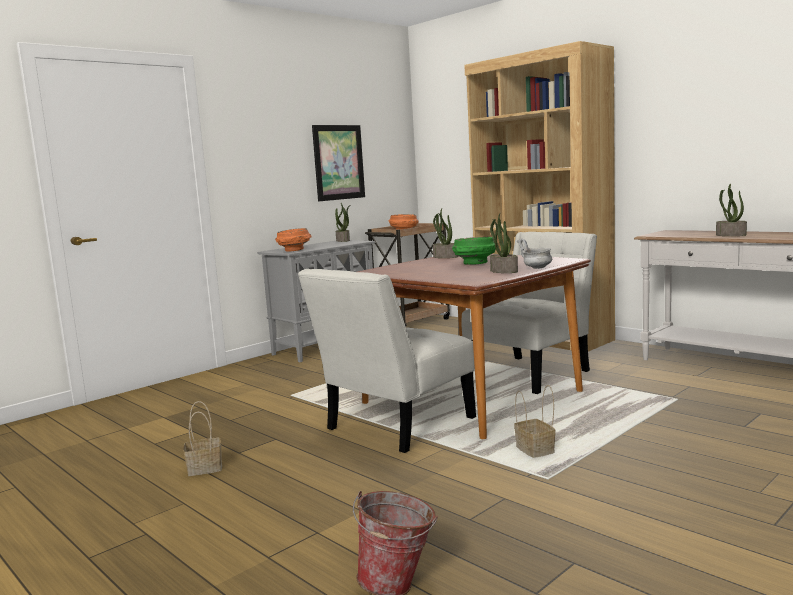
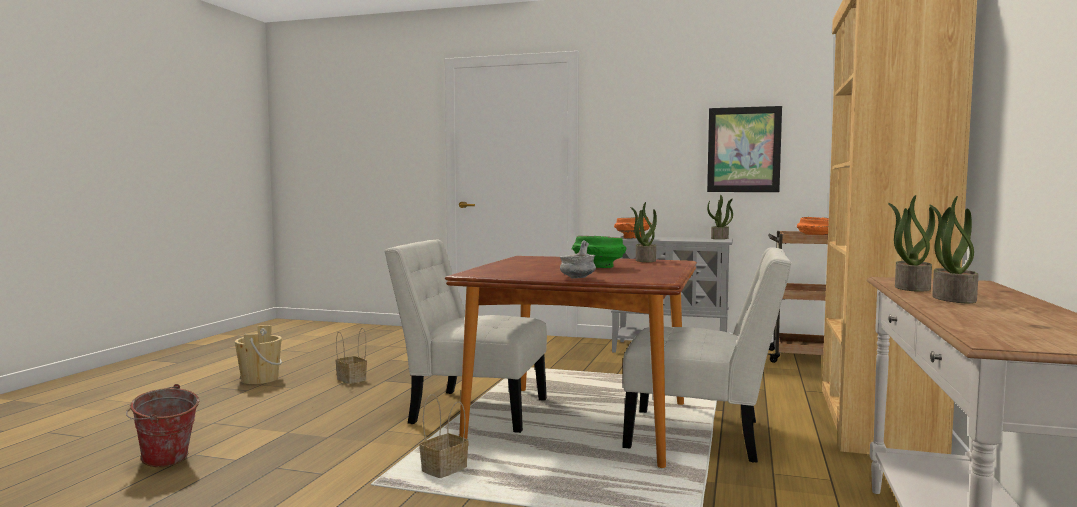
camera: 60 degrees right, 5 degrees down
(104, 524) = (259, 379): none -> beige bucket
(503, 271) = (547, 274): potted plant -> potted plant (911, 288)

